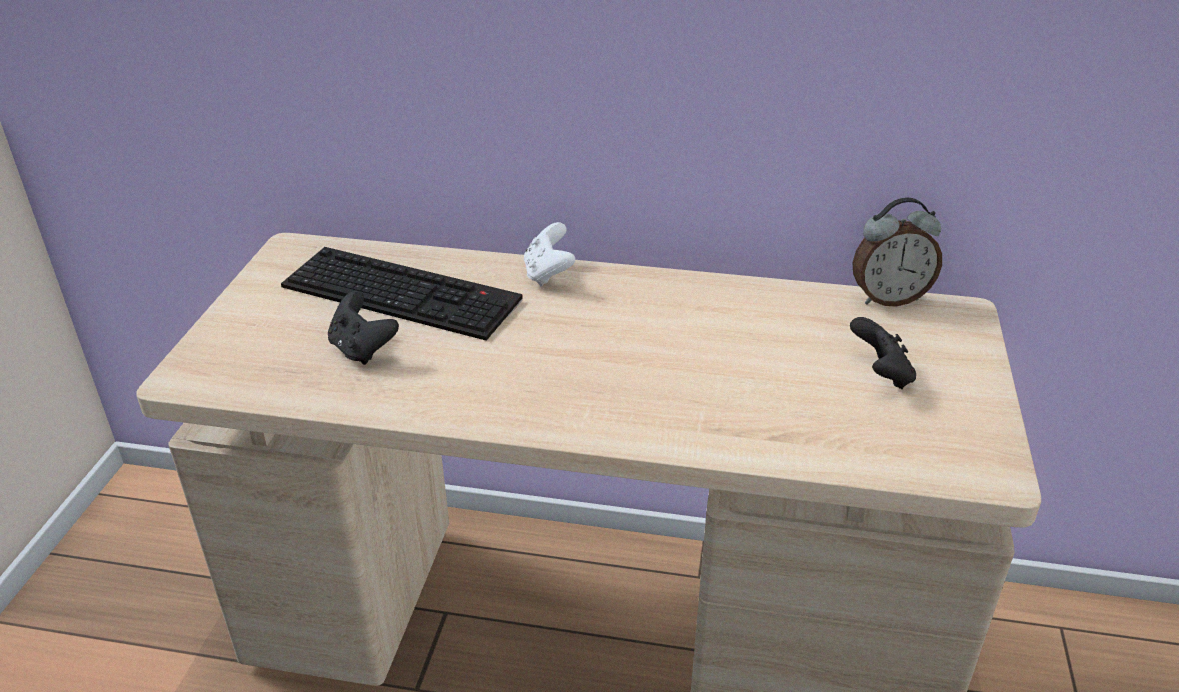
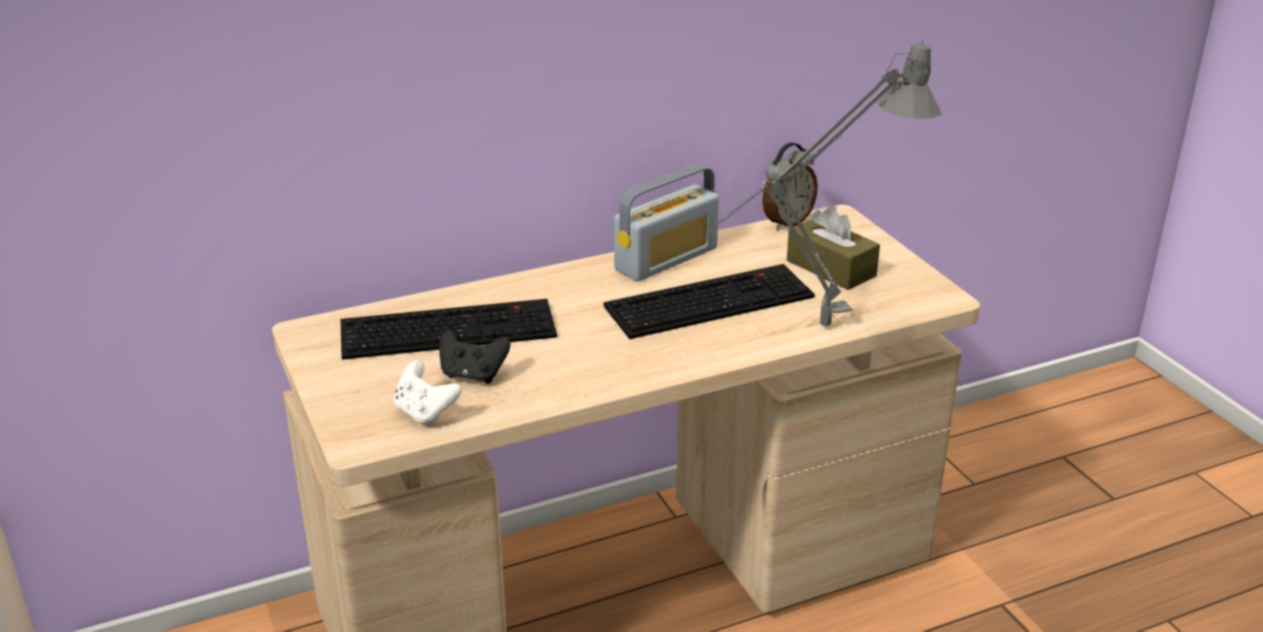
camera: 35 degrees left, 5 degrees down
(548, 274) = (543, 281): white game controller -> white game controller (425, 413)
(691, 361) = (710, 300): none -> keyboard
(700, 294) = (666, 259): none -> radio
(765, 446) = (811, 330): none -> grey table lamp
(880, 375) = (831, 268): black game controller -> brown tissue box

